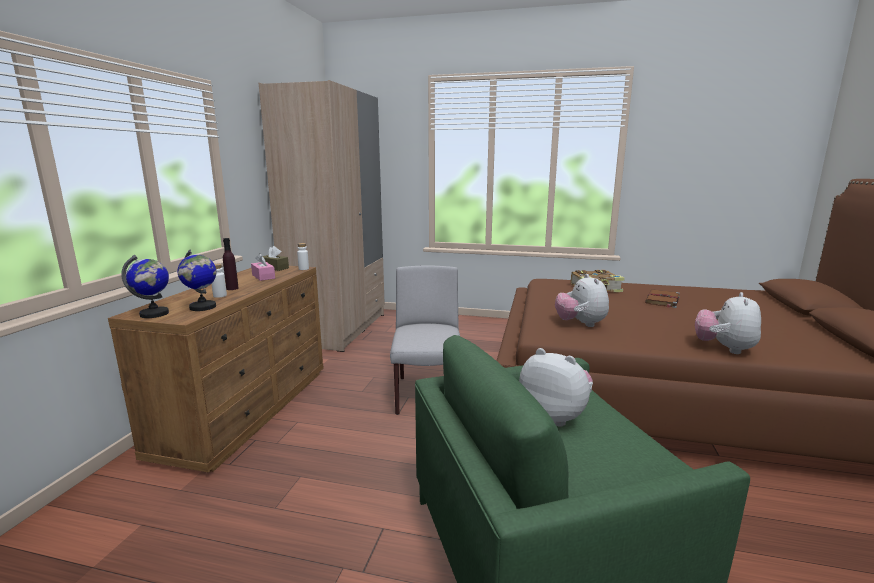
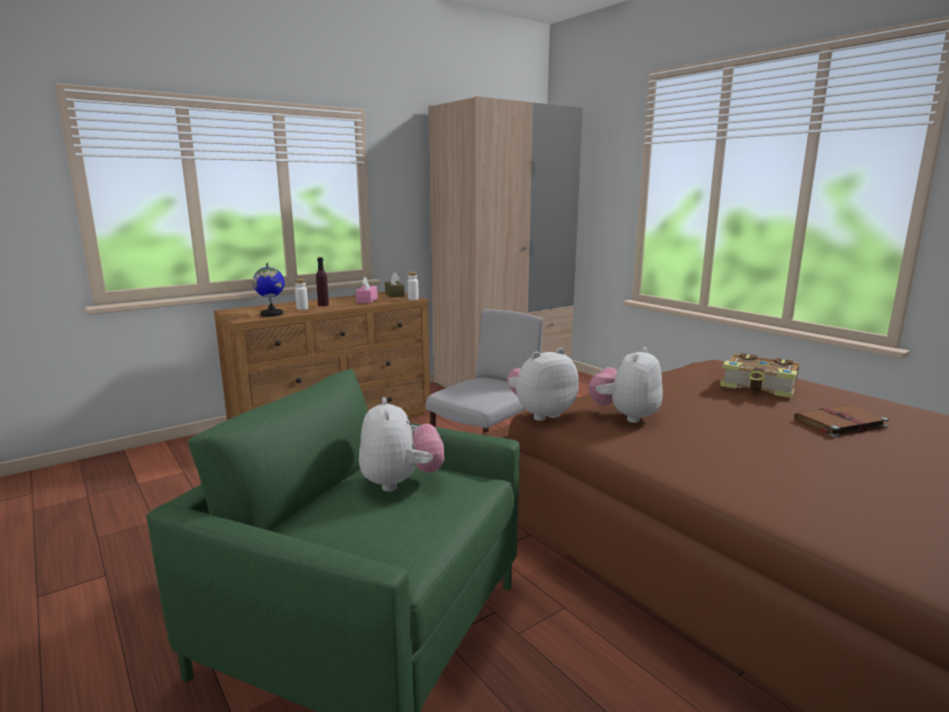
camera: 40 degrees right, 0 degrees up
(154, 314) = (238, 313): globe -> none
(724, 349) = (760, 499): plush toy -> plush toy (540, 414)

